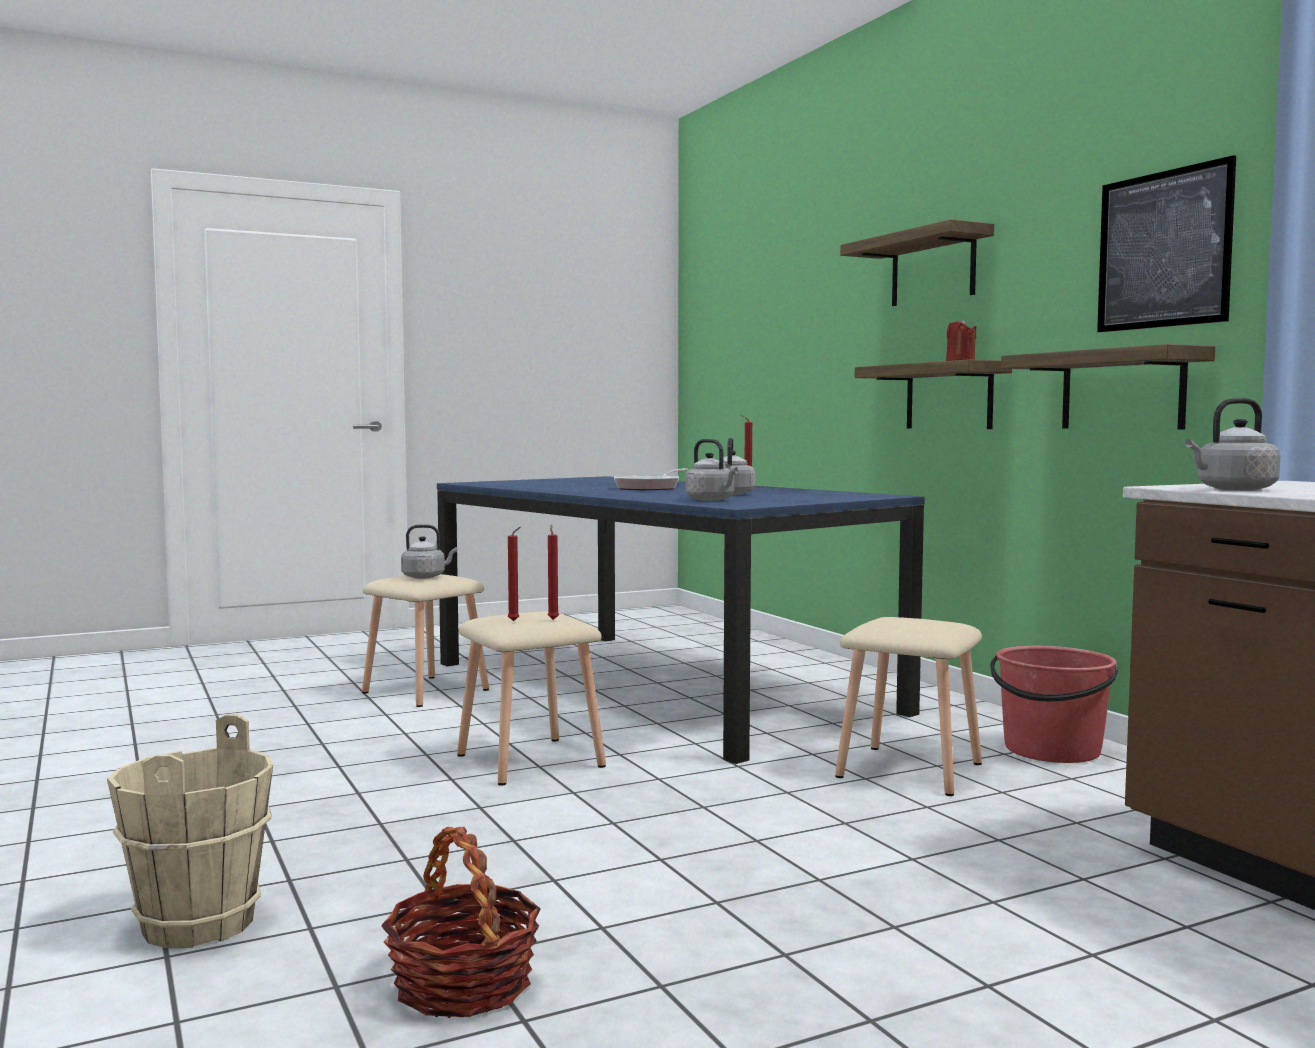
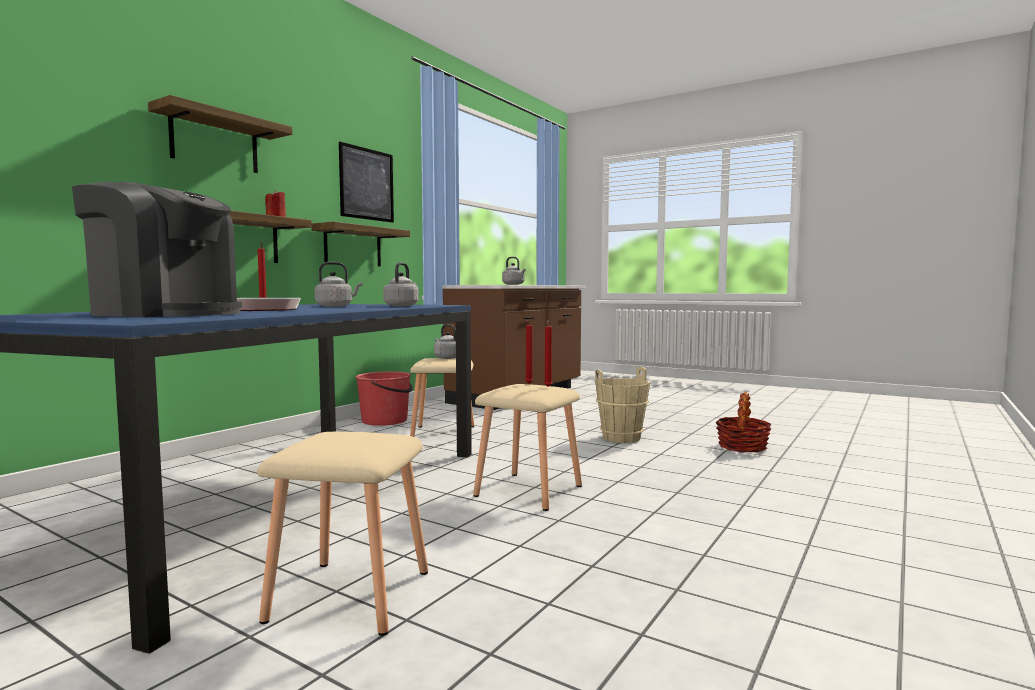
camera: 120 degrees left, 0 degrees up
(196, 924) = (815, 485): beige bucket -> beige bucket (621, 438)
(426, 577) = (353, 437): grey kettle -> grey kettle (446, 358)
(580, 483) = (167, 314): none -> coffee machine

